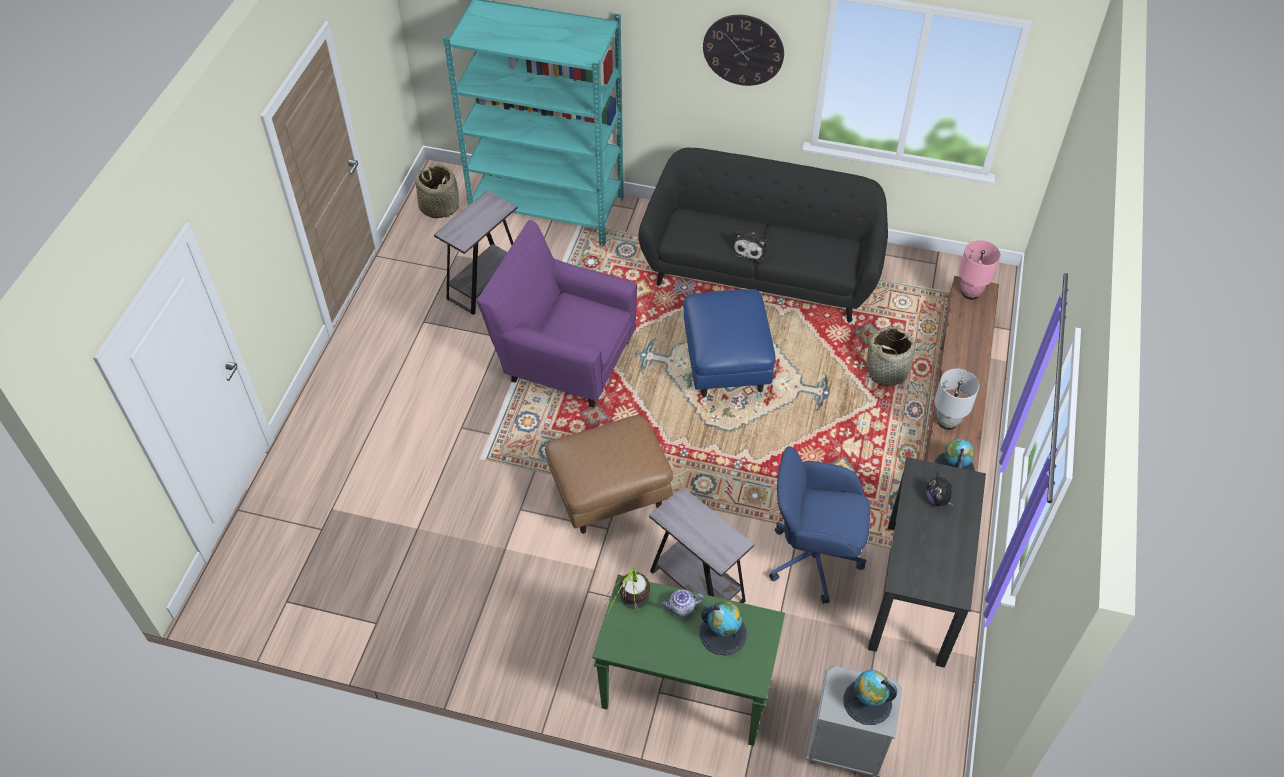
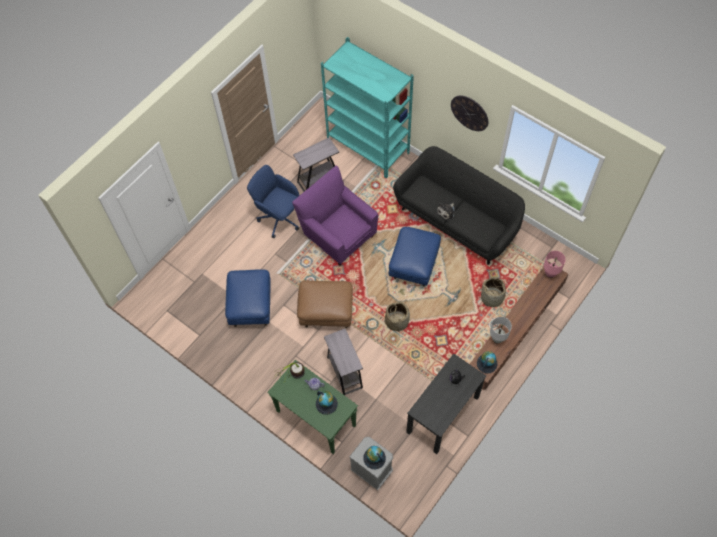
camera: 25 degrees right, 10 degrees up
(439, 206) = (315, 127): basket -> basket (396, 321)
(457, 534) = (251, 306): none -> blue ottoman
(812, 559) = (403, 380): blue office chair -> blue office chair (279, 219)

